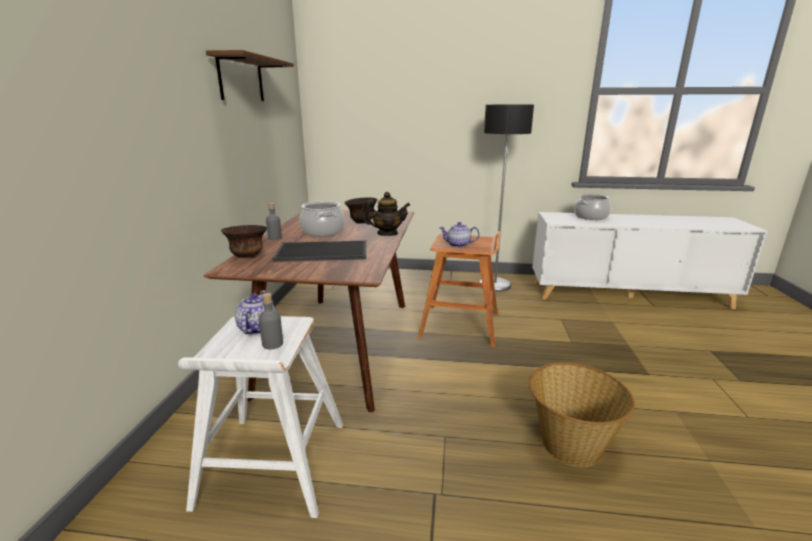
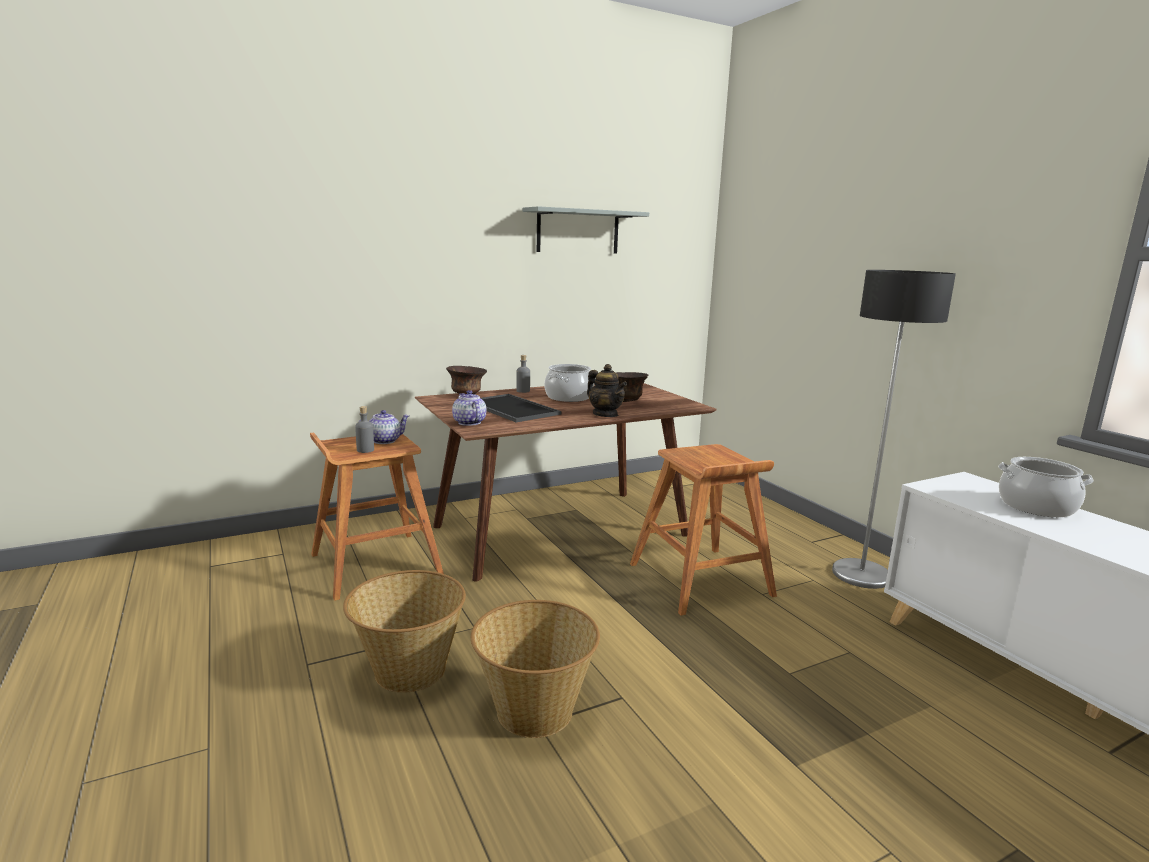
camera: 55 degrees right, 5 degrees down
(241, 79) = (578, 231): brown shelf -> grey shelf
(273, 464) = (374, 564): white stool -> brown stool
(458, 245) = (693, 458): teapot -> teapot (468, 422)
(485, 497) = (409, 670): none -> basket

